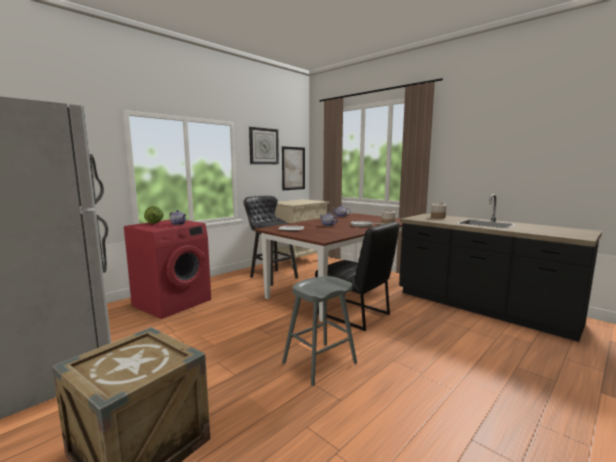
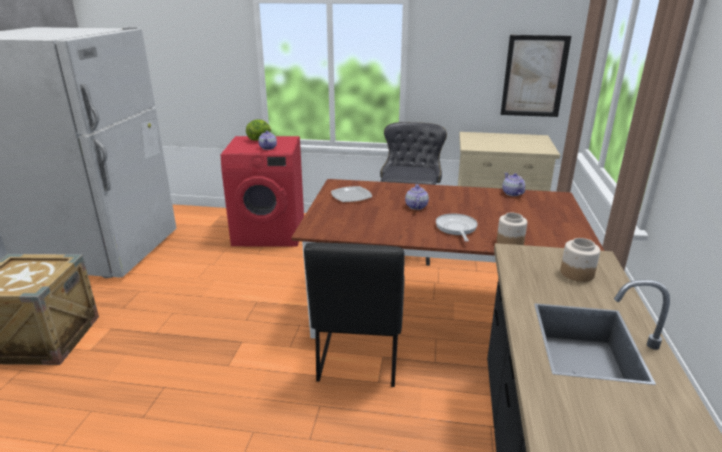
camera: 55 degrees right, 15 degrees up
(263, 146) = (467, 36): wall clock -> none
(319, 363) = (208, 374): grey stool -> none

